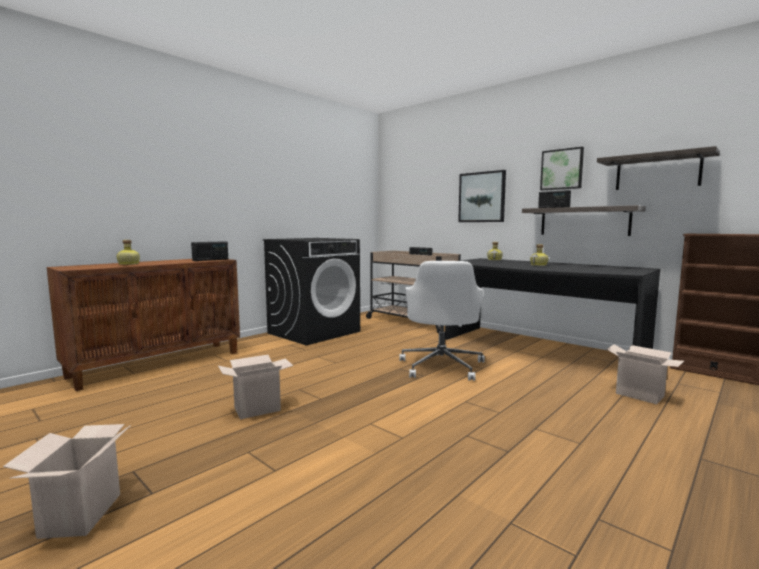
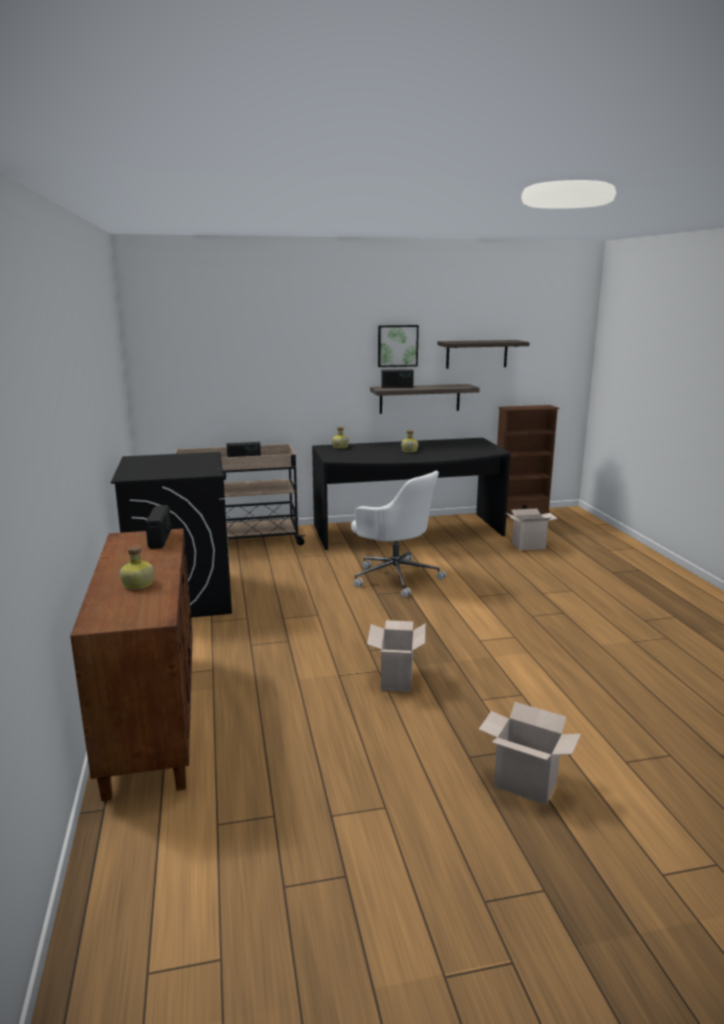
camera: 55 degrees left, 10 degrees up
(482, 197) = (307, 372): picture -> none

